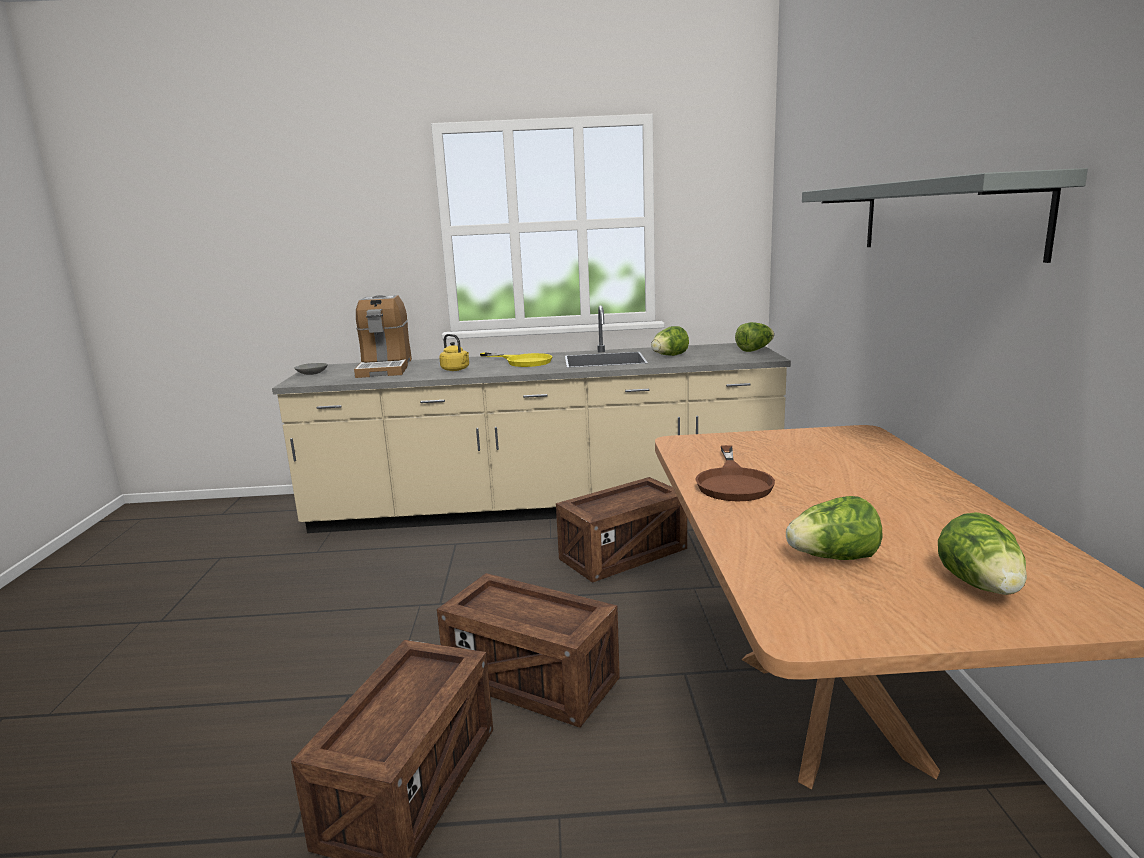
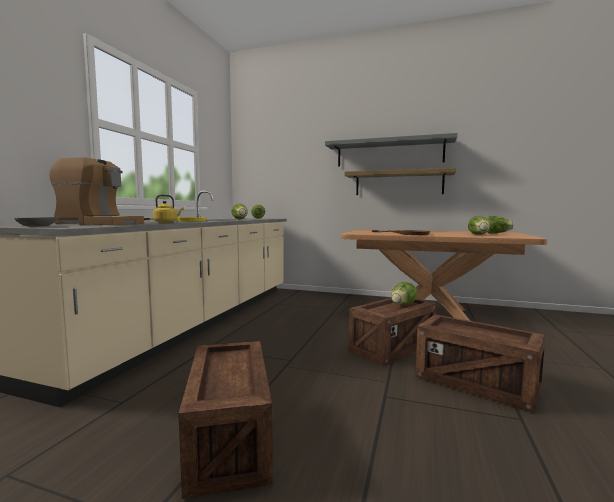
camera: 70 degrees left, 10 degrees down
(543, 617) = (402, 305): none -> lettuce
(623, 554) = (287, 316): crate -> crate (229, 438)
(951, 316) = (398, 183): none -> shelf

